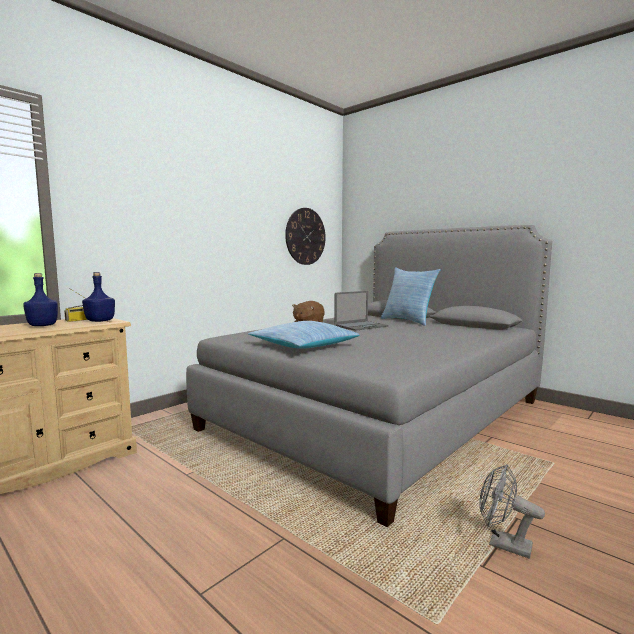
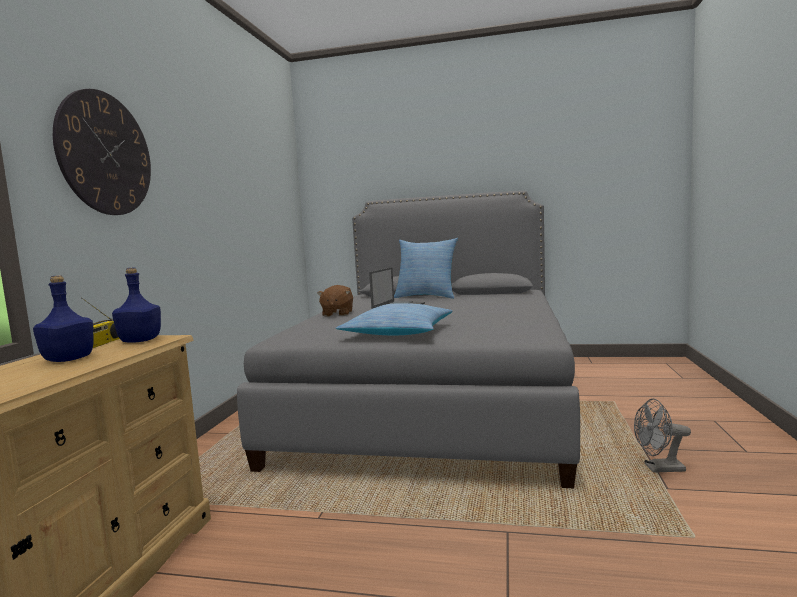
camera: 30 degrees left, 0 degrees up
(305, 236) = (274, 209): wall clock -> wall clock (105, 154)

